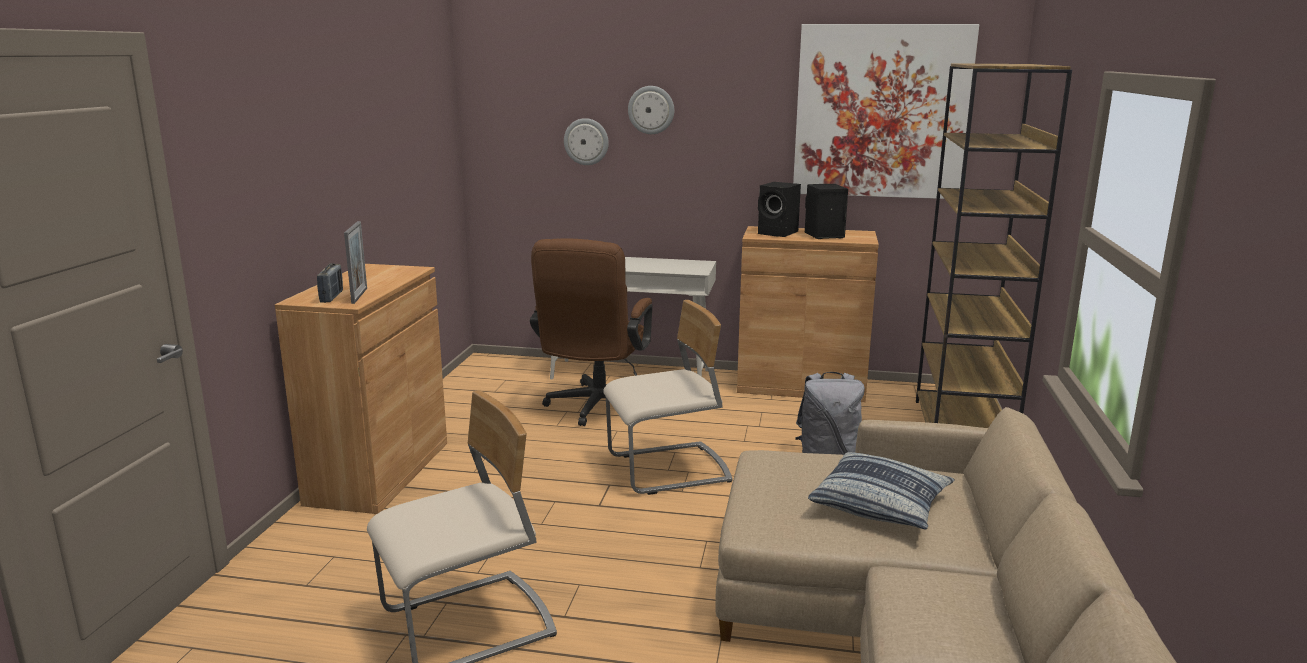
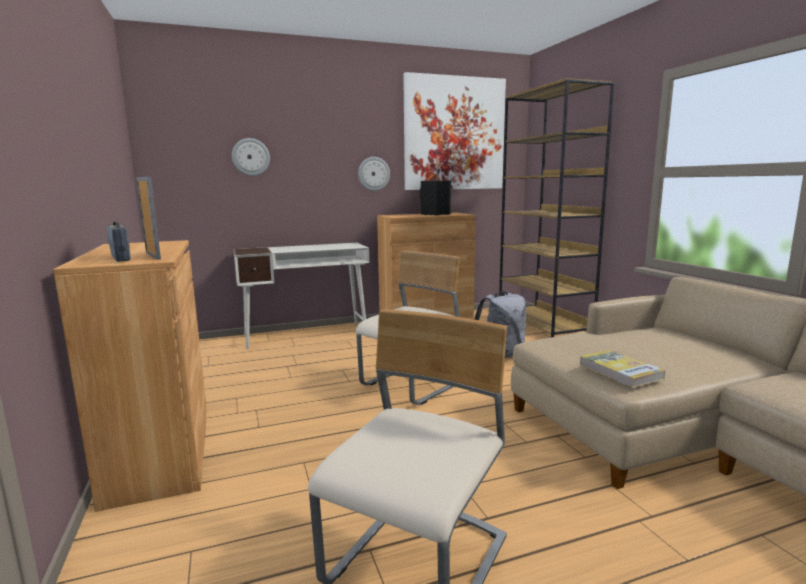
camera: 30 degrees left, 5 degrees down
(595, 408) = (307, 360): brown office chair -> none
(651, 110) = (301, 132): wall clock -> wall clock (373, 174)
(770, 512) = (620, 371): none -> book
(779, 233) = (406, 215): black speaker -> none
(880, 504) = (667, 349): pillow -> none

